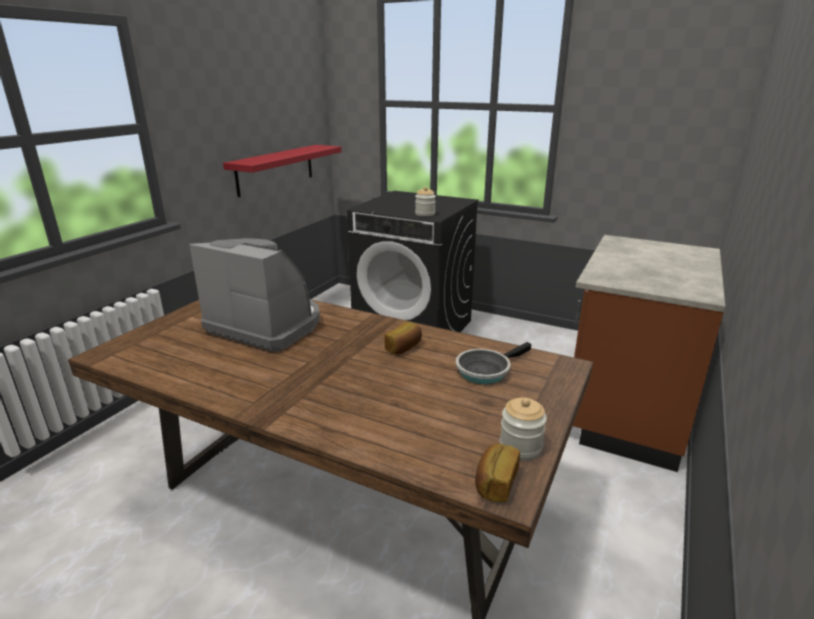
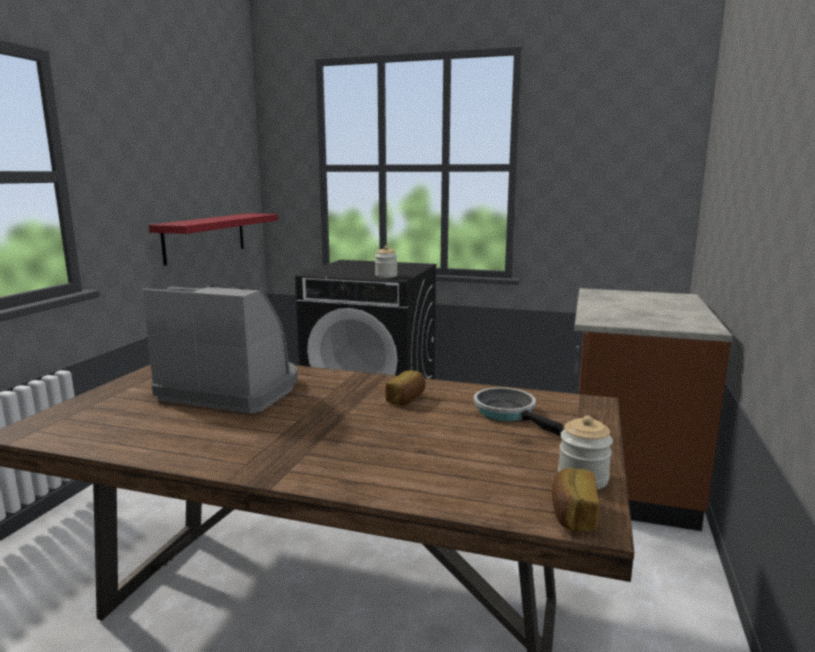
camera: 10 degrees left, 10 degrees down
(486, 370) = (508, 413): frying pan -> frying pan turned 105 degrees clockwise

